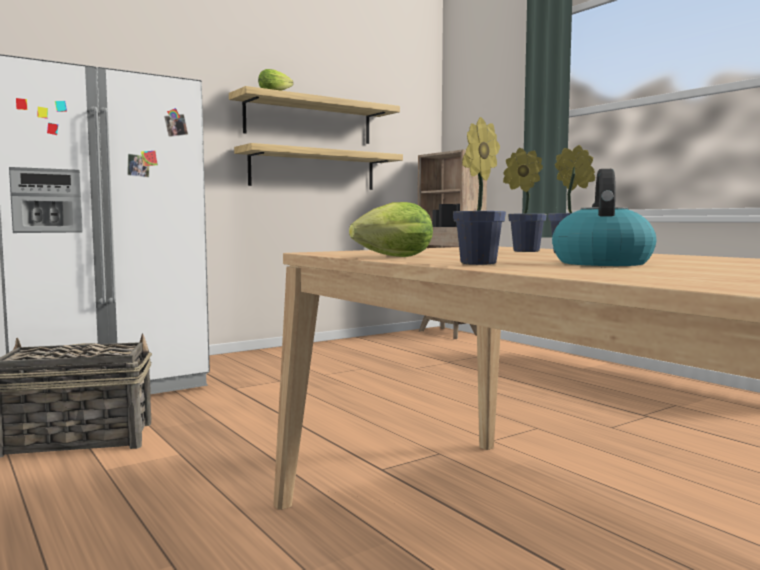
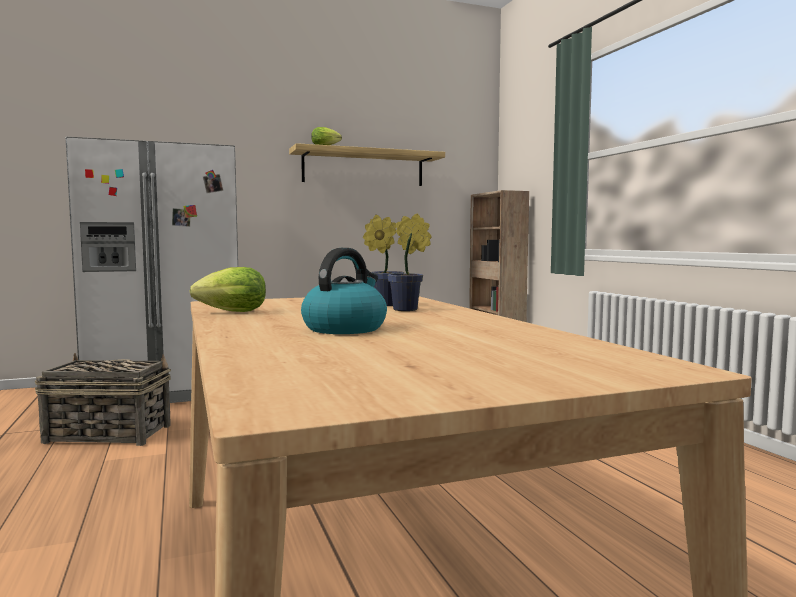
camera: 15 degrees right, 0 degrees up
(313, 170) = (367, 211): shelf -> none
(475, 263) = (242, 325): potted plant -> none

